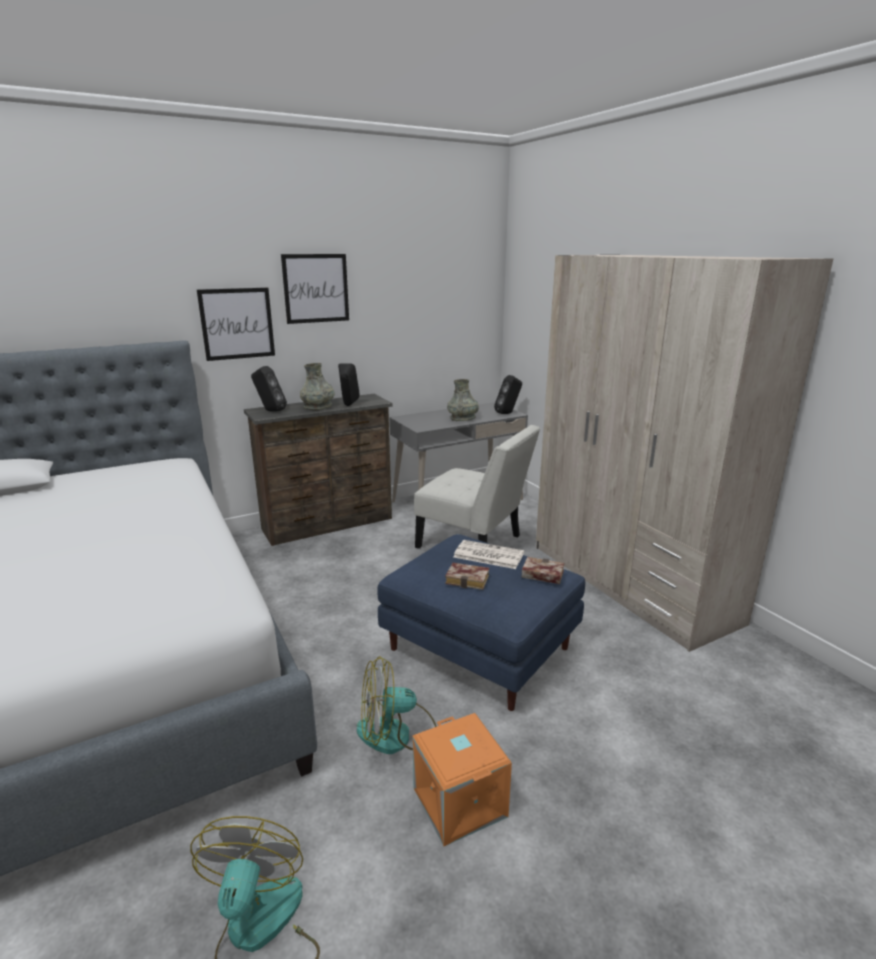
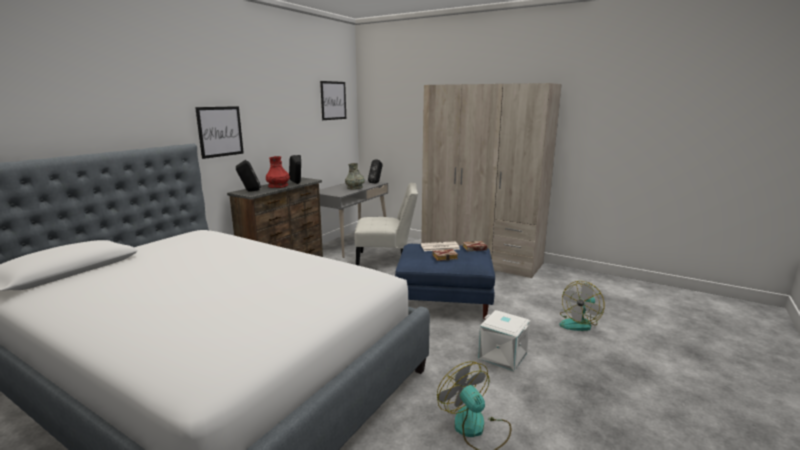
camera: 30 degrees left, 5 degrees down
(316, 288) = (264, 107): picture -> picture (333, 100)
(318, 406) = (278, 186): grey vase -> red vase
(397, 733) = (445, 343): fan -> fan (579, 323)
(457, 802) = (502, 356): orange storage box -> white storage box

